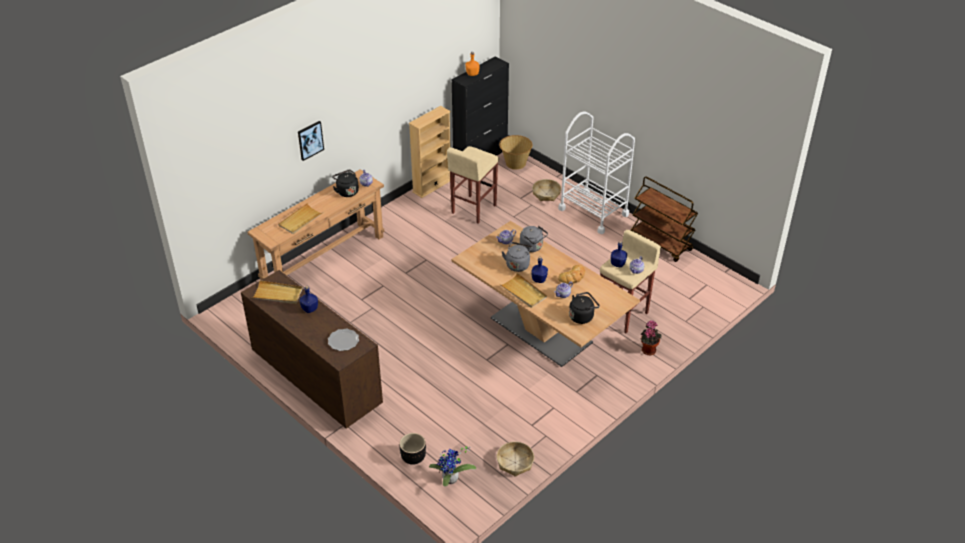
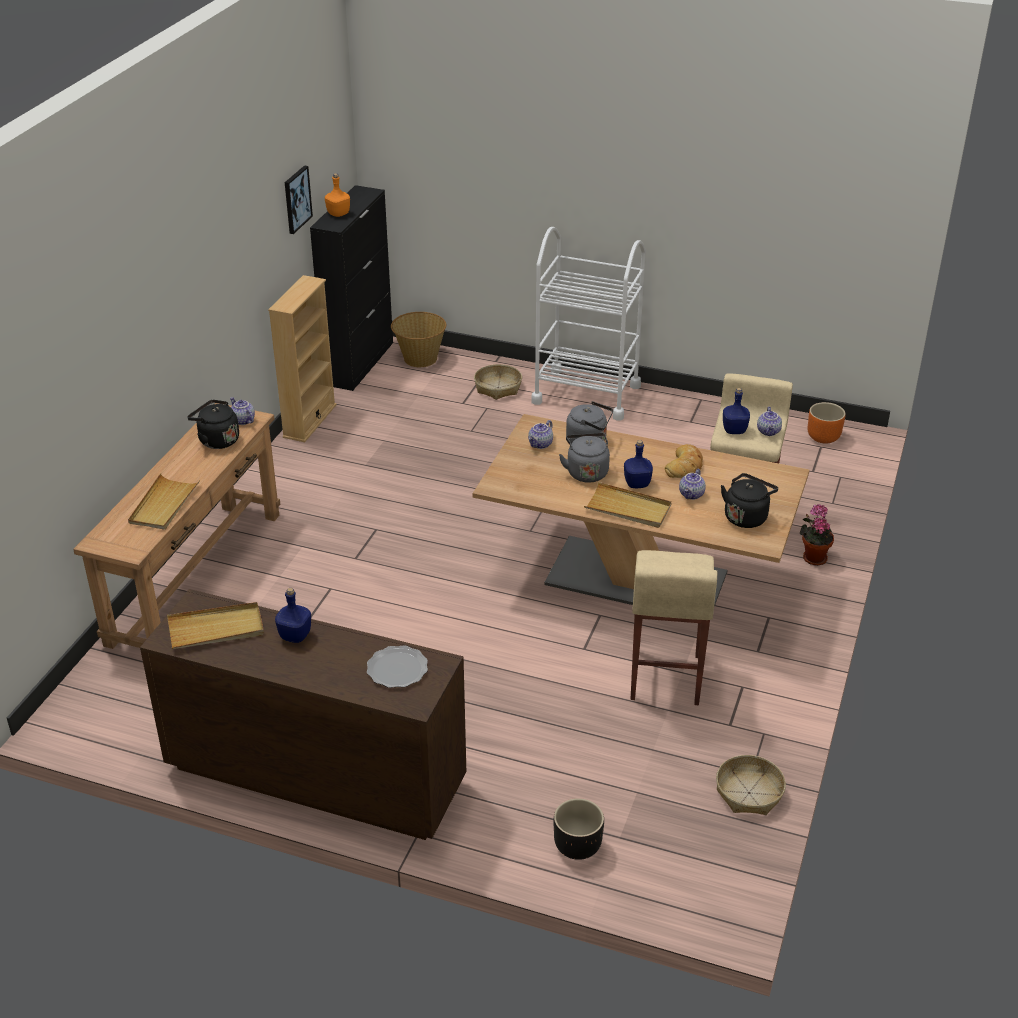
camera: 25 degrees left, 5 degrees down
(310, 140) = (142, 354): picture -> picture (296, 199)
(451, 480) = (668, 861): potted plant -> none
(473, 209) = (400, 437): beige stool -> beige stool (664, 678)
(660, 243) = (714, 410): brown cart -> none
(712, 279) = (823, 437): none -> orange planter

